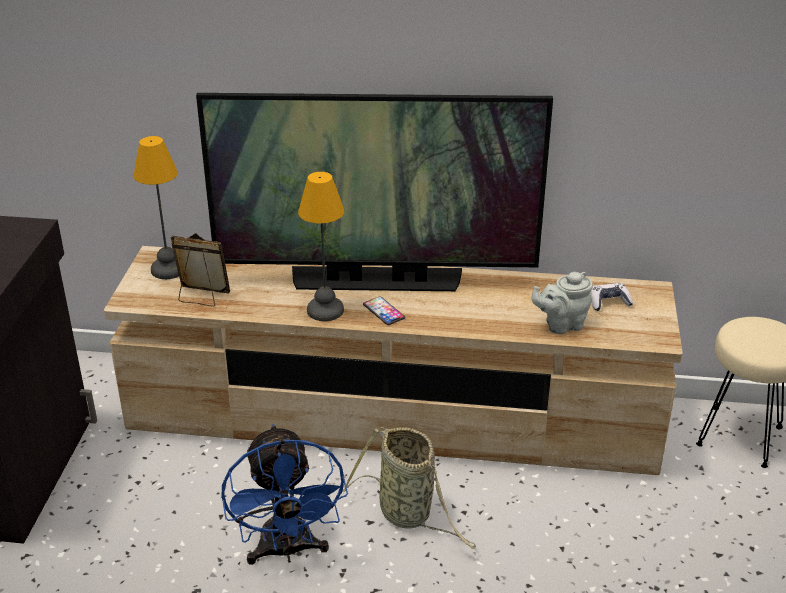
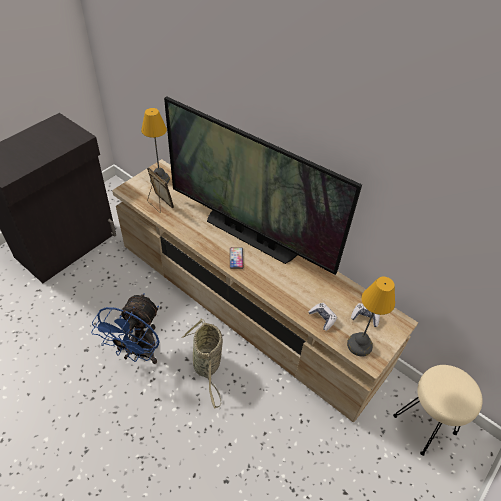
camera: 30 degrees right, 15 degrees up
(326, 310) = (209, 242): table lamp -> table lamp (360, 345)
(561, 325) = (322, 318): grey teapot -> game controller

